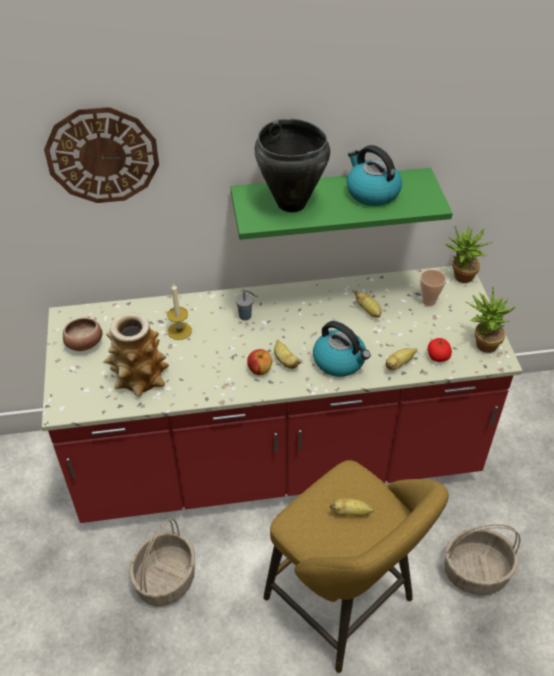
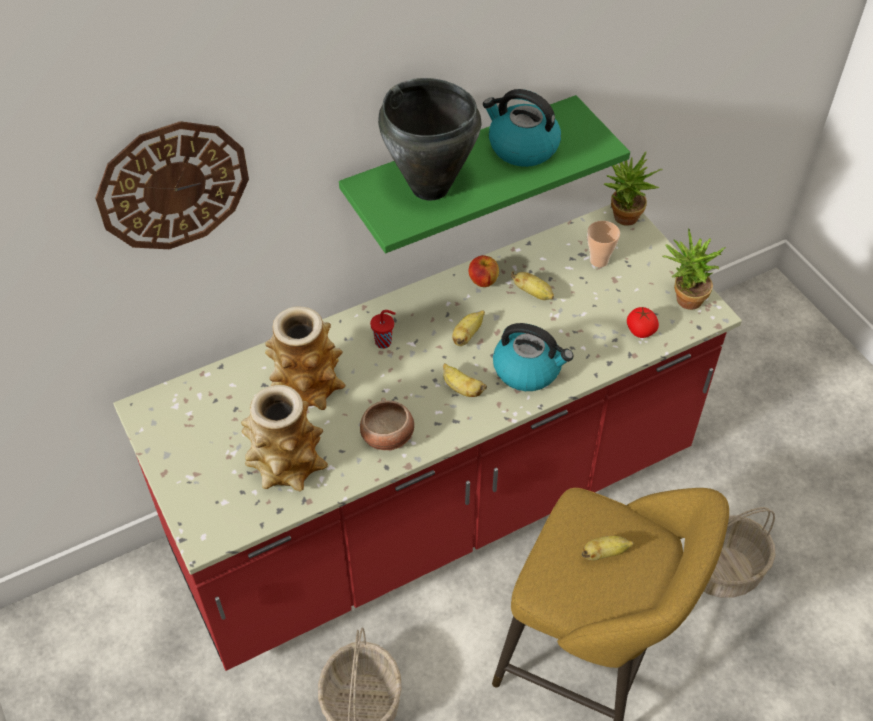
camera: 20 degrees left, 5 degrees up
(84, 344) = (189, 440): bowl -> bowl (387, 437)
(179, 331) = (308, 386): candle -> vase
(246, 316) = (384, 342): grey cup -> red cup
(259, 370) = (435, 409): apple -> apple (483, 281)
(399, 364) = (599, 353): banana -> banana (467, 335)

